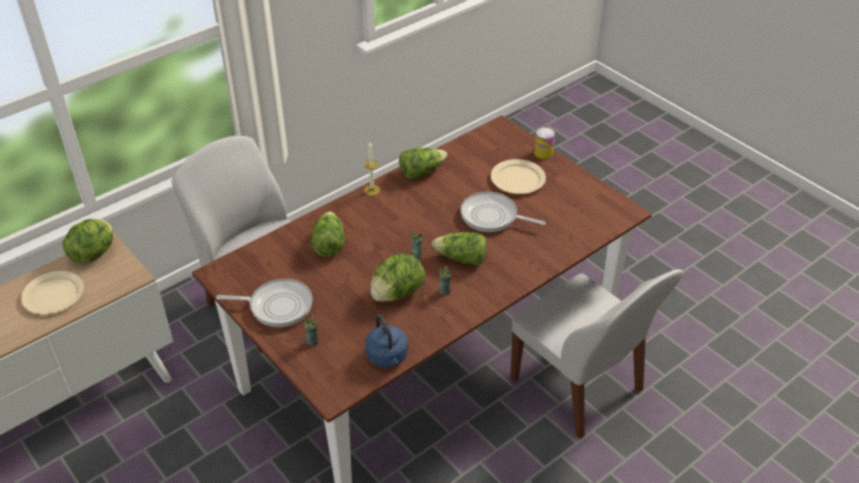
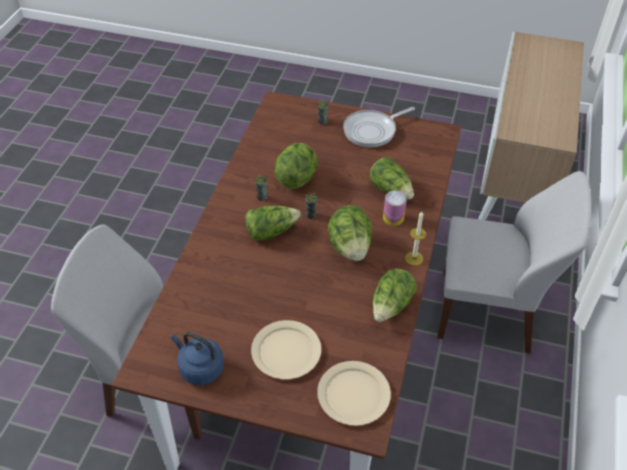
camera: 145 degrees right, 5 degrees up
(53, 295) = (539, 98): beige plate -> beige plate (353, 394)
(94, 254) = (562, 132): lettuce -> lettuce (350, 247)
(388, 357) = (262, 135): blue kettle -> blue kettle (200, 368)
(492, 217) = (277, 288): frying pan -> none
(543, 153) = (285, 411): can -> can (393, 218)

